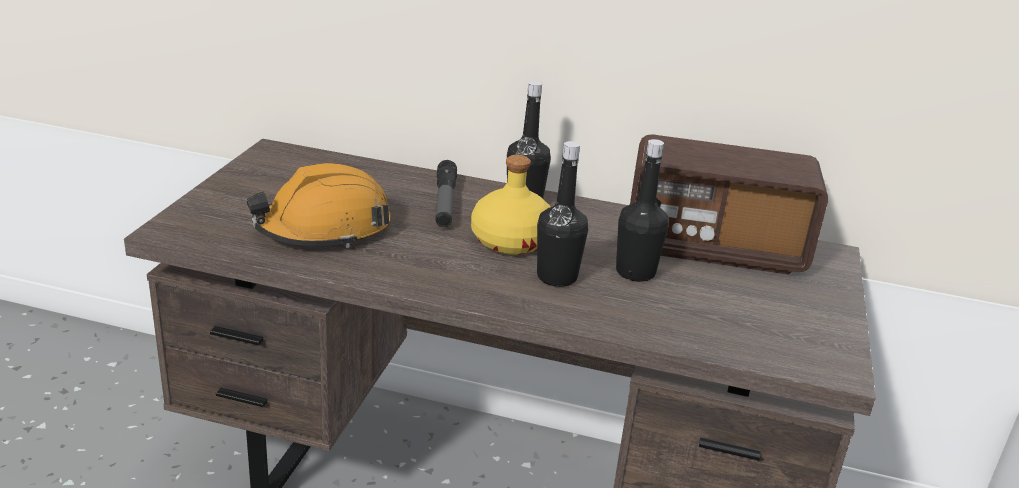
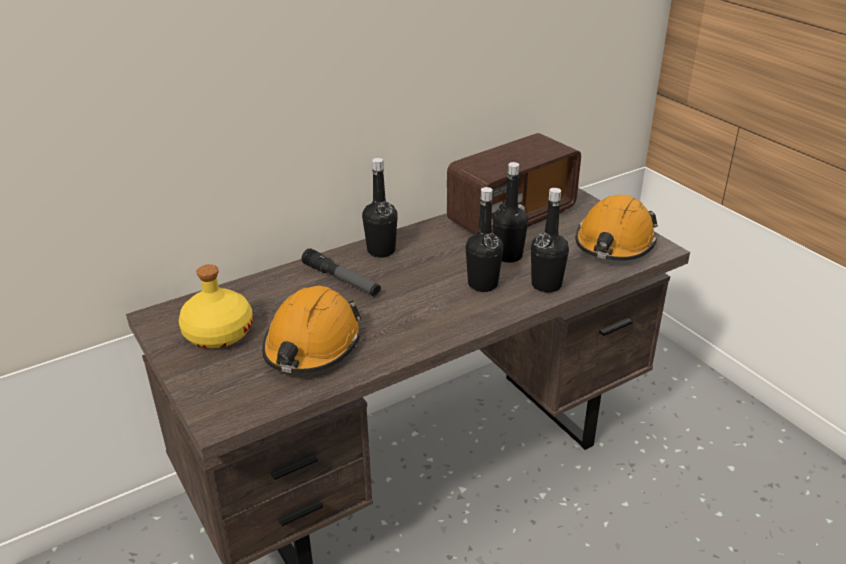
camera: 45 degrees left, 5 degrees up
(510, 240) = (421, 279): yellow bottle -> yellow bottle (217, 333)
(619, 316) = (546, 285): none -> black bottle
(784, 332) = (614, 244): none -> orange hard hat

